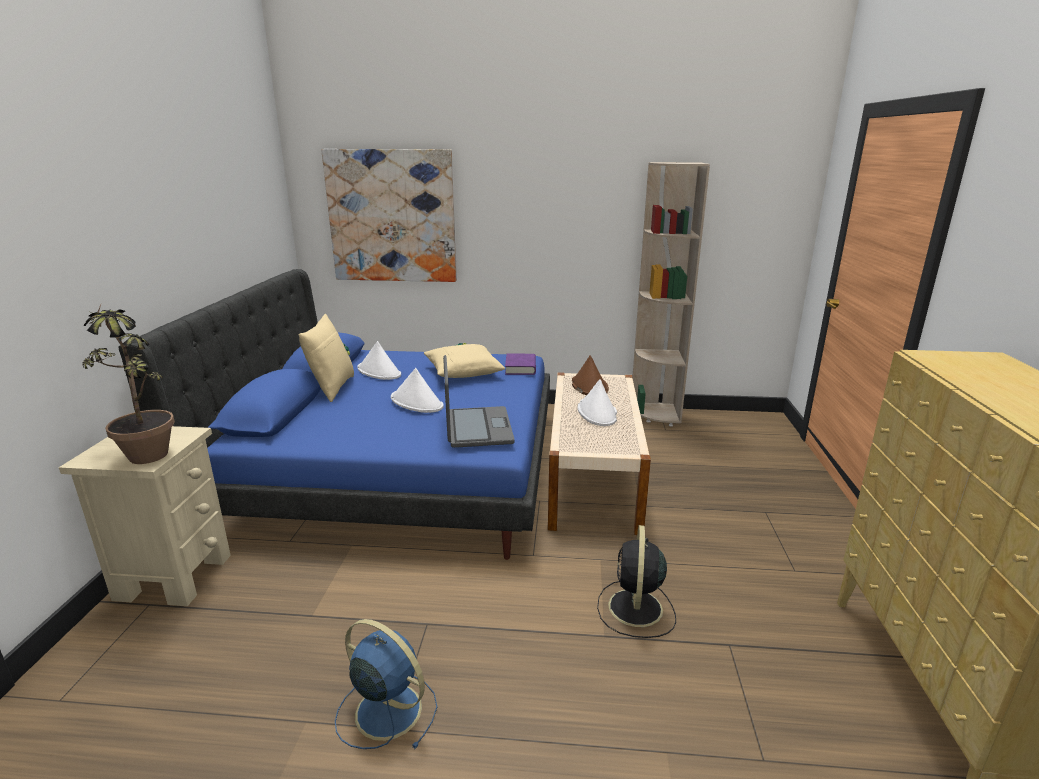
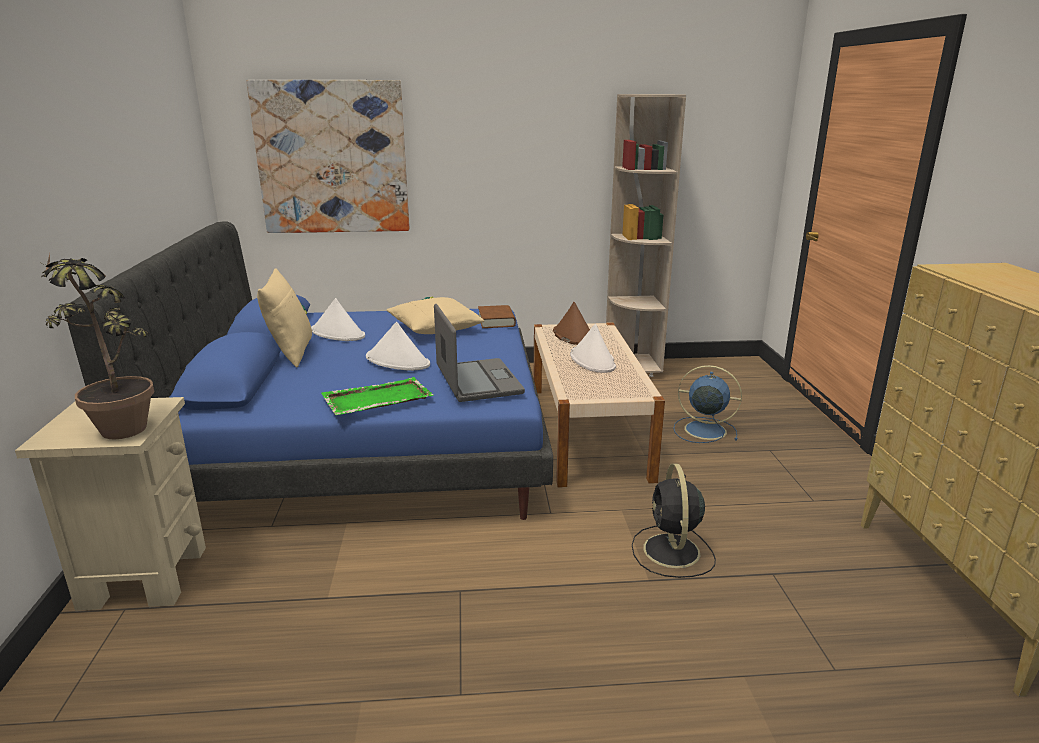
camera: 10 degrees left, 0 degrees up
(383, 439) = (376, 399): none -> green tray
(386, 709) = (445, 677): blue fan -> blue fan (703, 430)
(520, 368) = (496, 321): purple book -> brown book

